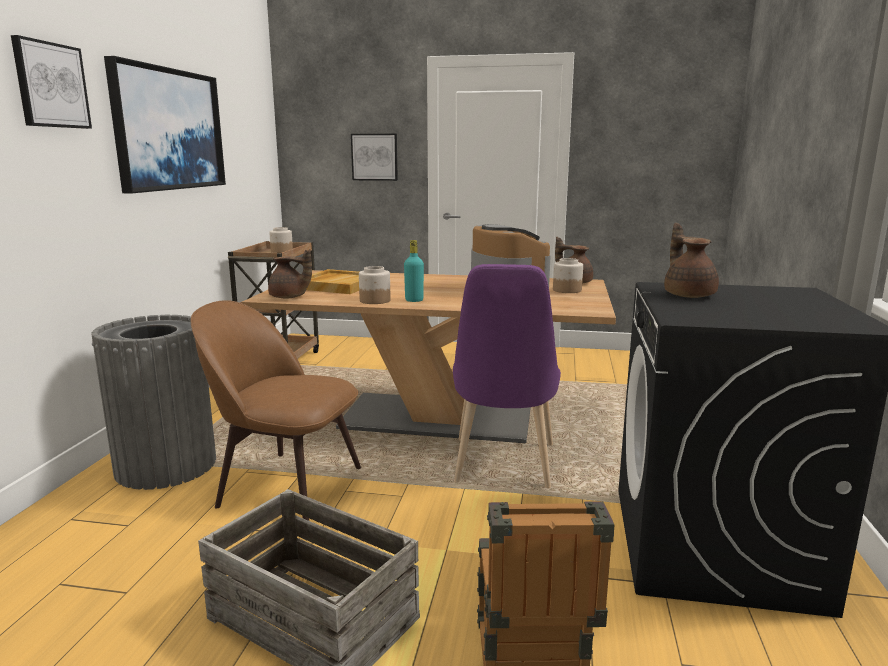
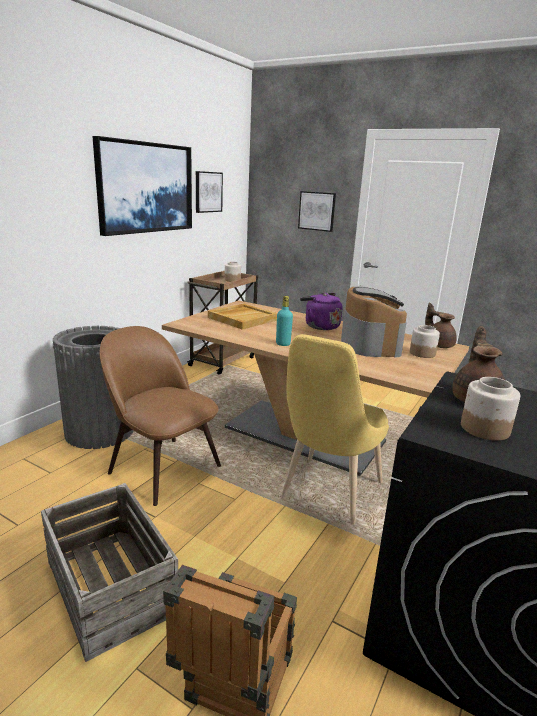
camera: 20 degrees right, 5 degrees up
(51, 85) = (45, 159): picture -> picture (208, 192)
(289, 297) = (196, 326): brown teapot -> none
(374, 300) = (253, 339): jar -> jar (484, 428)
(435, 281) = (320, 326): none -> purple kettle
(503, 467) = (328, 493): purple chair -> yellow chair

